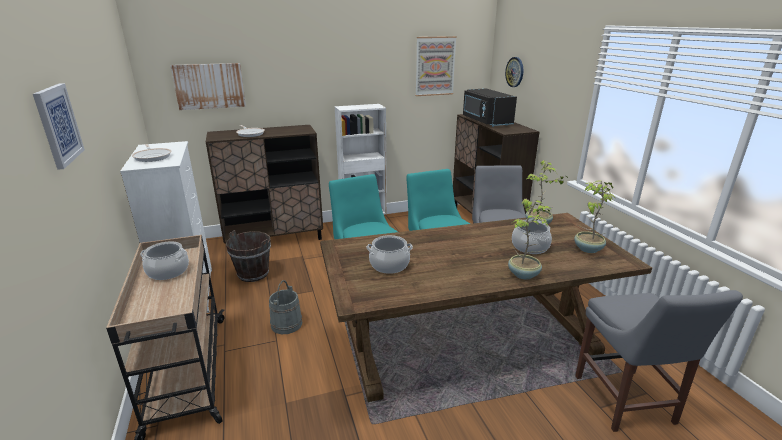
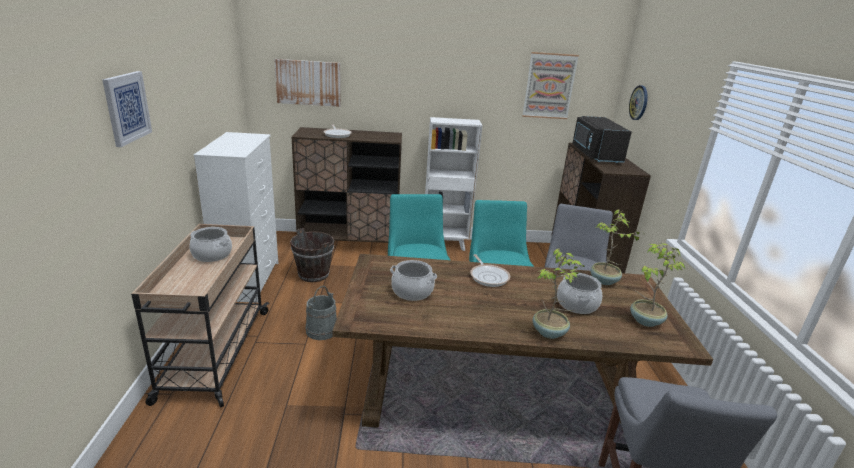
camera: 15 degrees right, 0 degrees up
(152, 156) = (229, 145): frying pan -> frying pan (488, 276)

